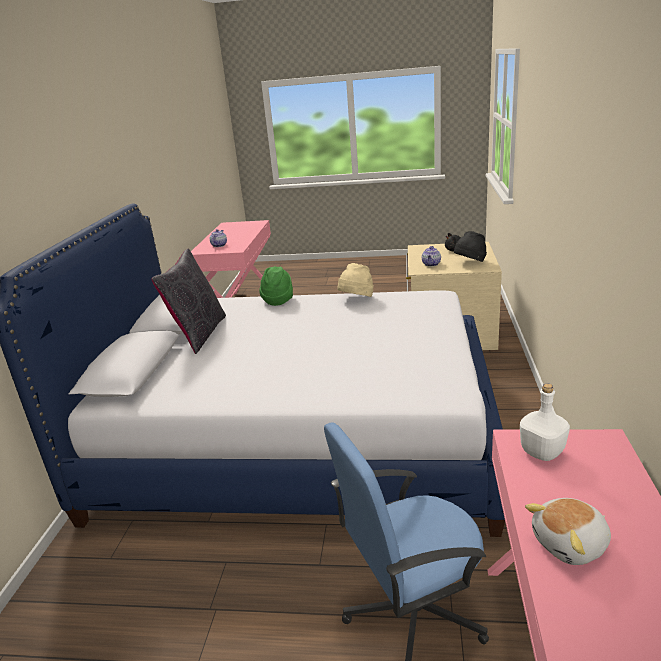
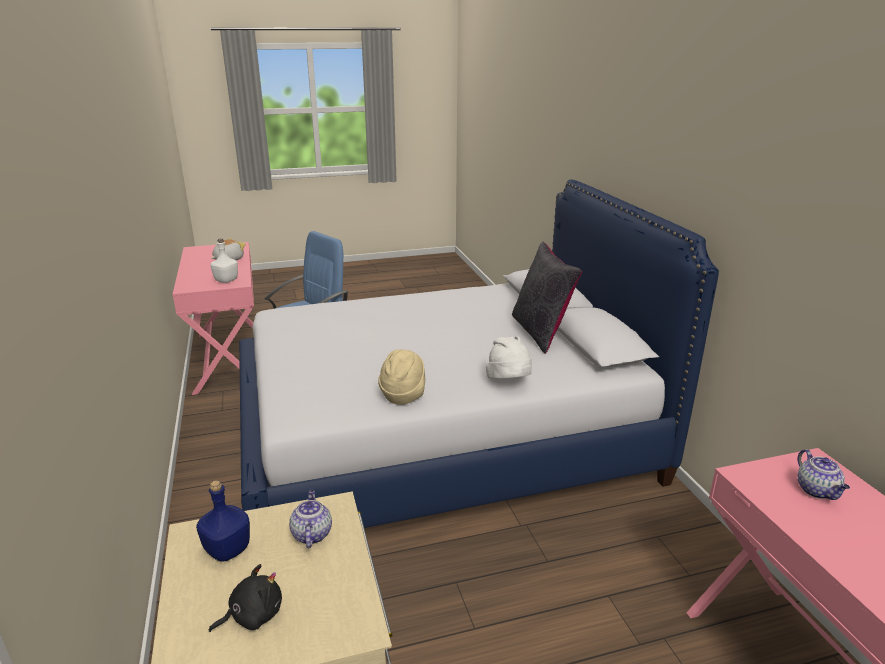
camera: 155 degrees right, 0 degrees up
(278, 300) = (509, 382): green hat -> white hat
(470, 263) = (227, 549): black hat -> blue bottle

